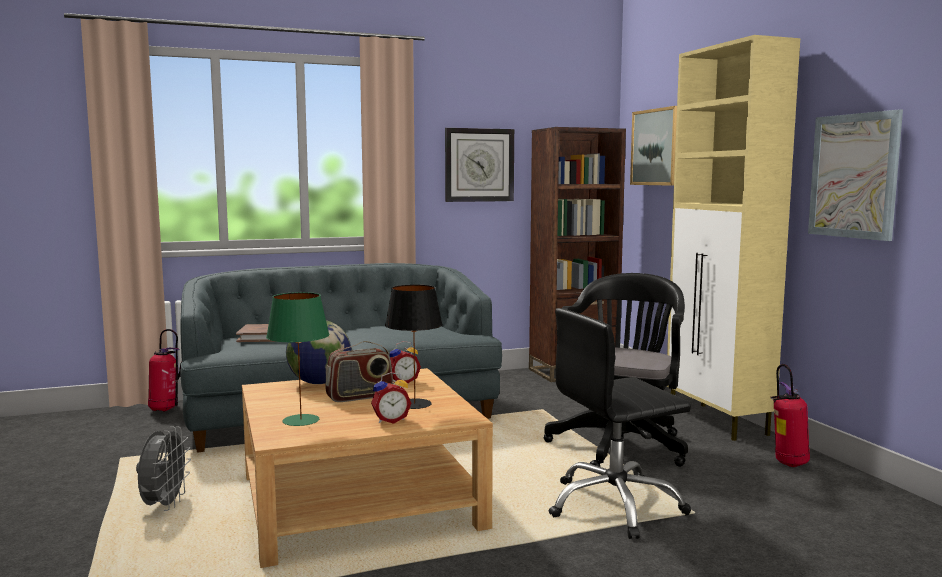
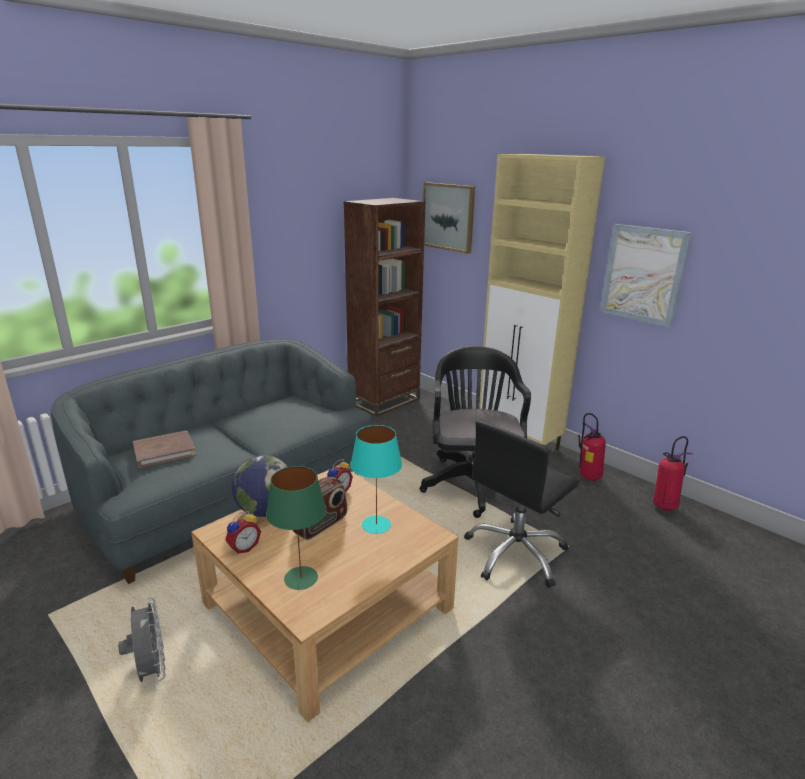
camera: 25 degrees left, 15 degrees up
(165, 410) = (43, 528): fire extinguisher -> fire extinguisher (664, 506)
(390, 420) = (378, 556): alarm clock -> alarm clock (243, 547)
(414, 404) = (376, 525): black table lamp -> turquoise table lamp
(479, 165) = (301, 237): wall clock -> none

